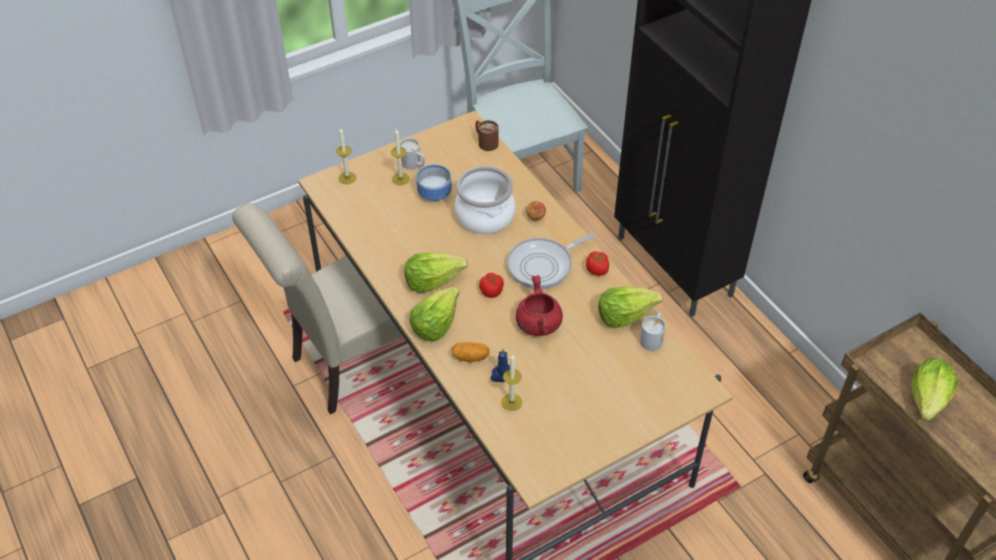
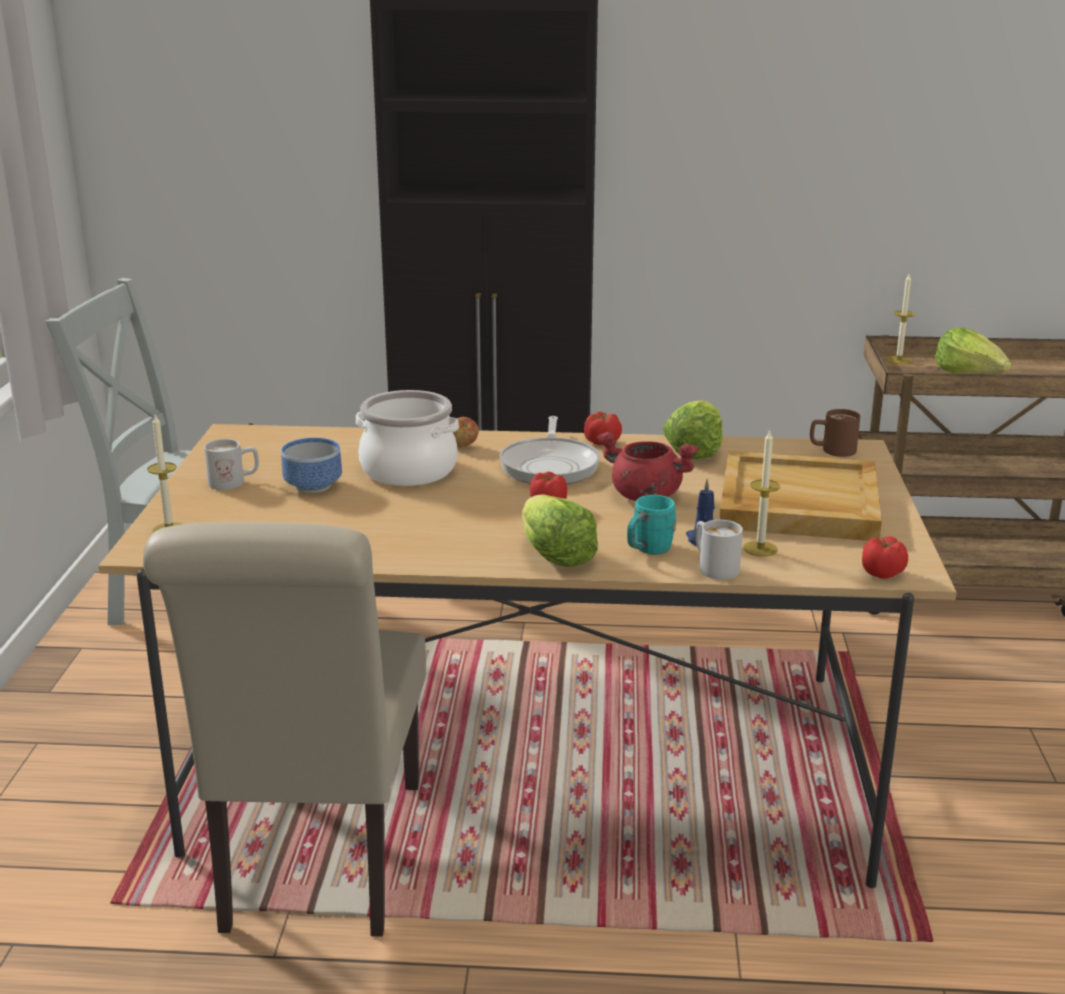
camera: 55 degrees left, 25 degrees down
(400, 179) = (244, 497): candle -> candle (898, 360)
(433, 280) = (471, 533): lettuce -> none
(470, 357) = (647, 550): potato -> turquoise mug
(485, 142) = (280, 434): brown mug -> brown mug (832, 451)
(524, 466) = (883, 573): none -> tomato
(587, 393) = (797, 503): none -> beige tray
(652, 338) = (749, 448): white mug -> white mug (713, 567)

